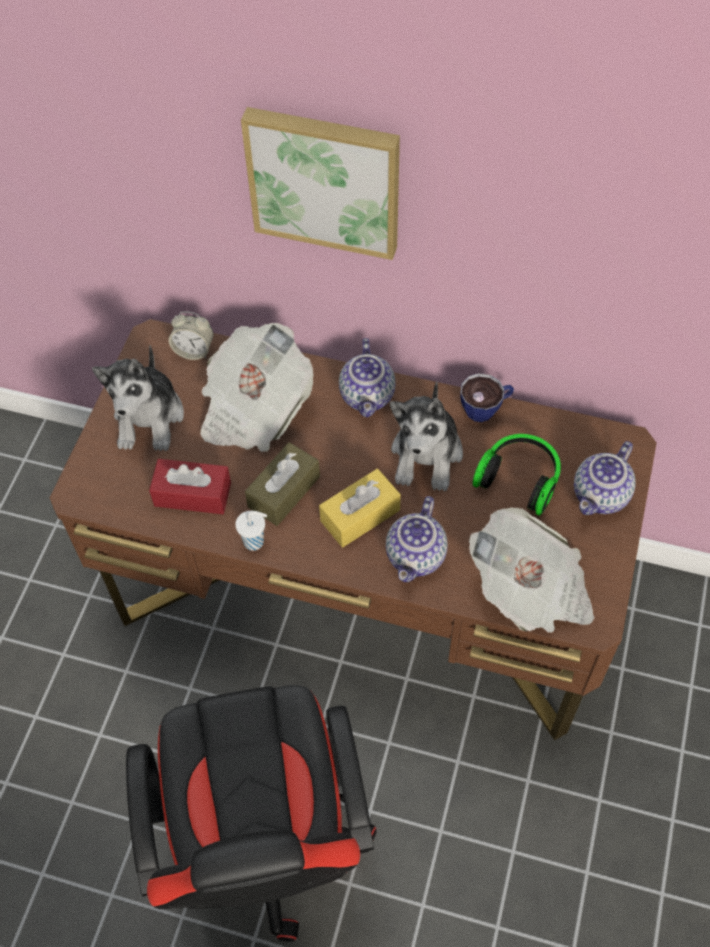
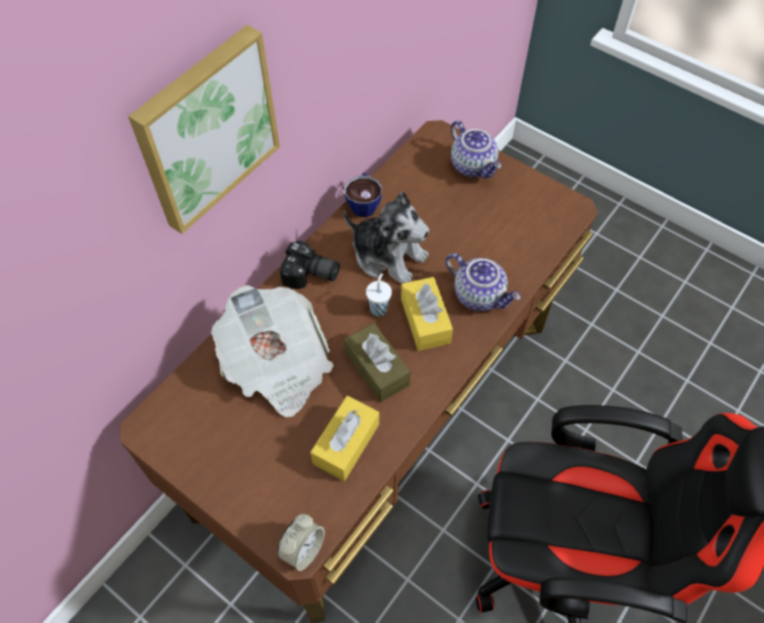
camera: 70 degrees left, 0 degrees up
(149, 418) = (241, 457): plush toy -> none
(192, 494) = (346, 443): red tissue box -> yellow tissue box
(194, 351) = (184, 395): alarm clock -> alarm clock (303, 549)
(255, 542) = (418, 407): white cup -> white cup (379, 308)
(368, 396) = (311, 275): teapot -> camera
(520, 478) = (437, 206): headphones -> none
(531, 590) = (535, 234): newspaper -> none

